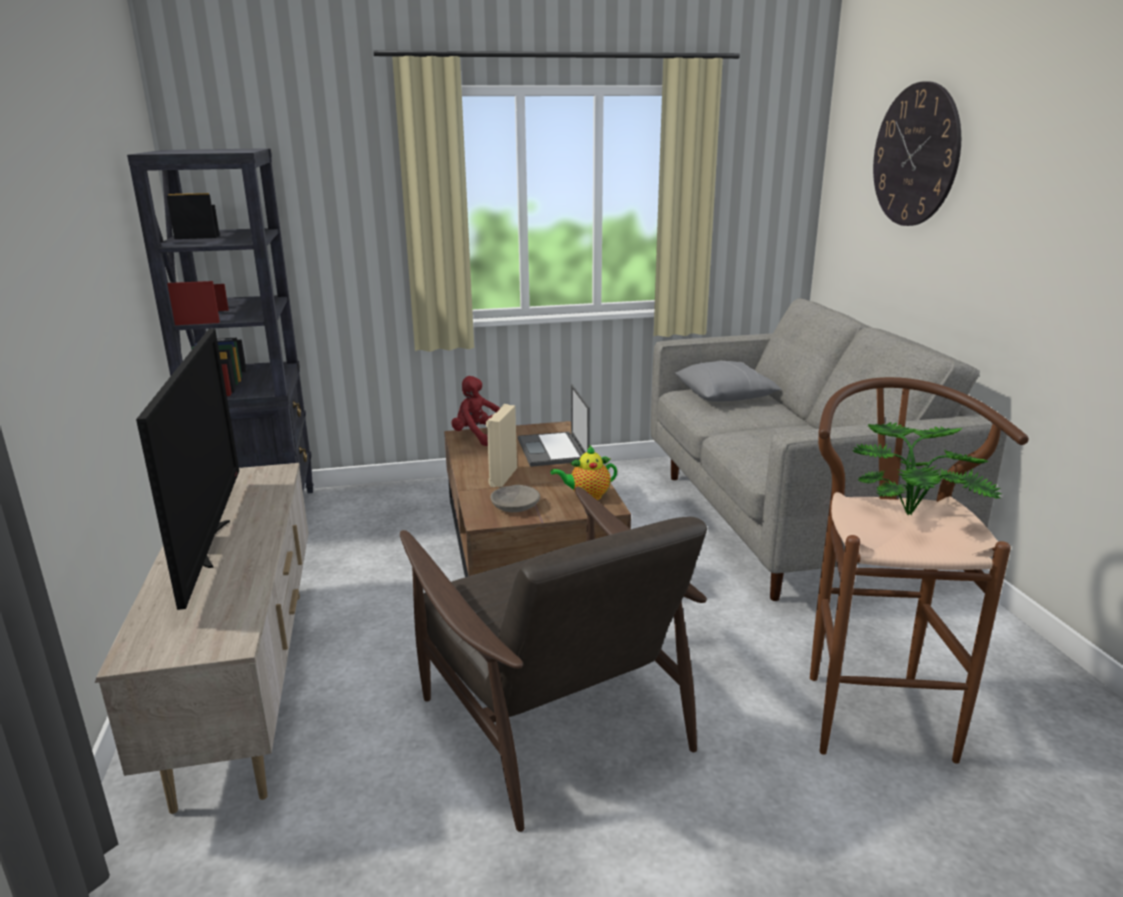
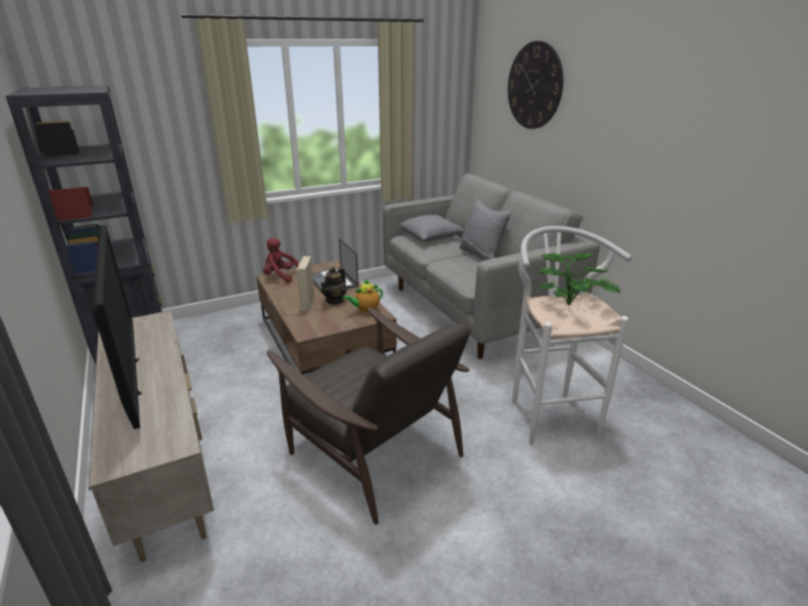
camera: 15 degrees left, 5 degrees up
(515, 505) = (322, 321): grey bowl -> none
(546, 477) = (335, 300): none -> teapot
(800, 429) = (481, 254): none -> grey pillow
(870, 706) = (548, 412): brown stool -> white stool

